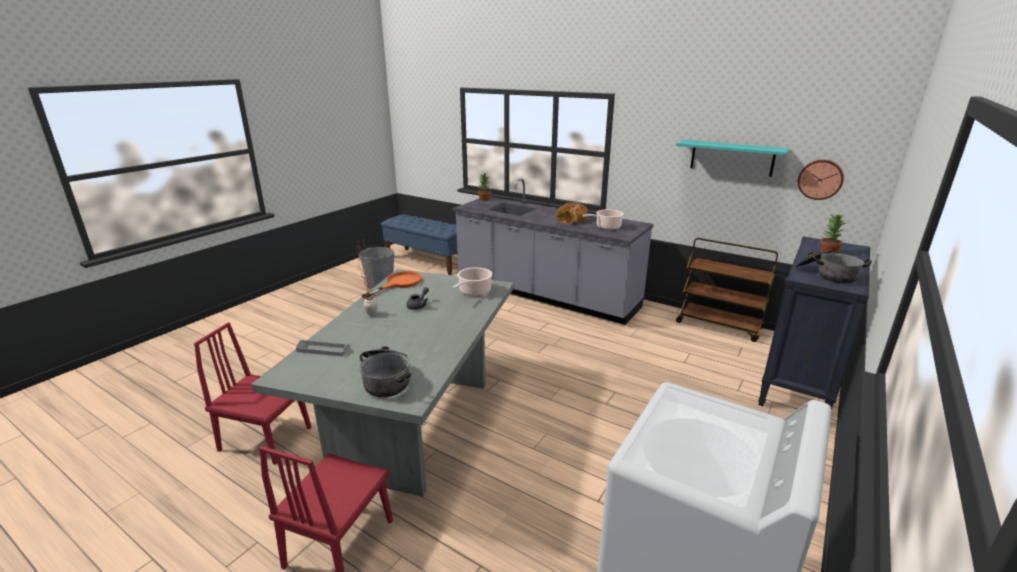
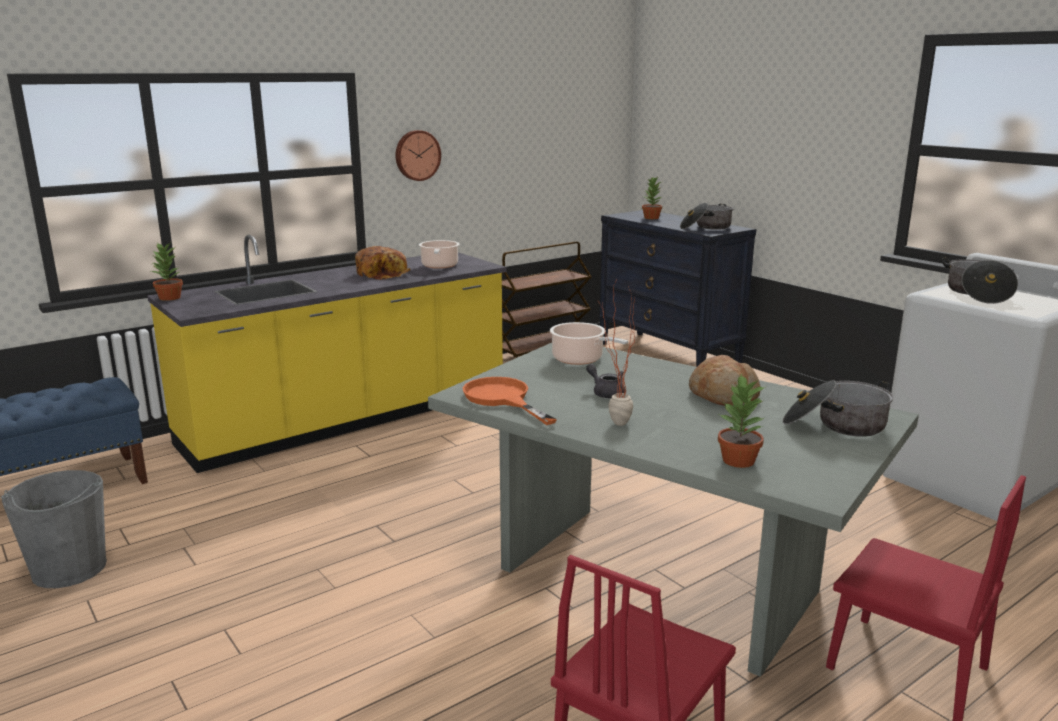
camera: 70 degrees left, 5 degrees down
(323, 350) = (738, 461): grey tray -> potted plant
(429, 339) = (723, 395): none -> bread
(545, 295) = (349, 420): grey counter -> yellow counter
(707, 424) = (977, 293): none -> cooking pot
(731, 158) = (507, 145): turquoise shelf -> none
(820, 179) = (583, 155): wall clock -> wall clock (417, 155)

